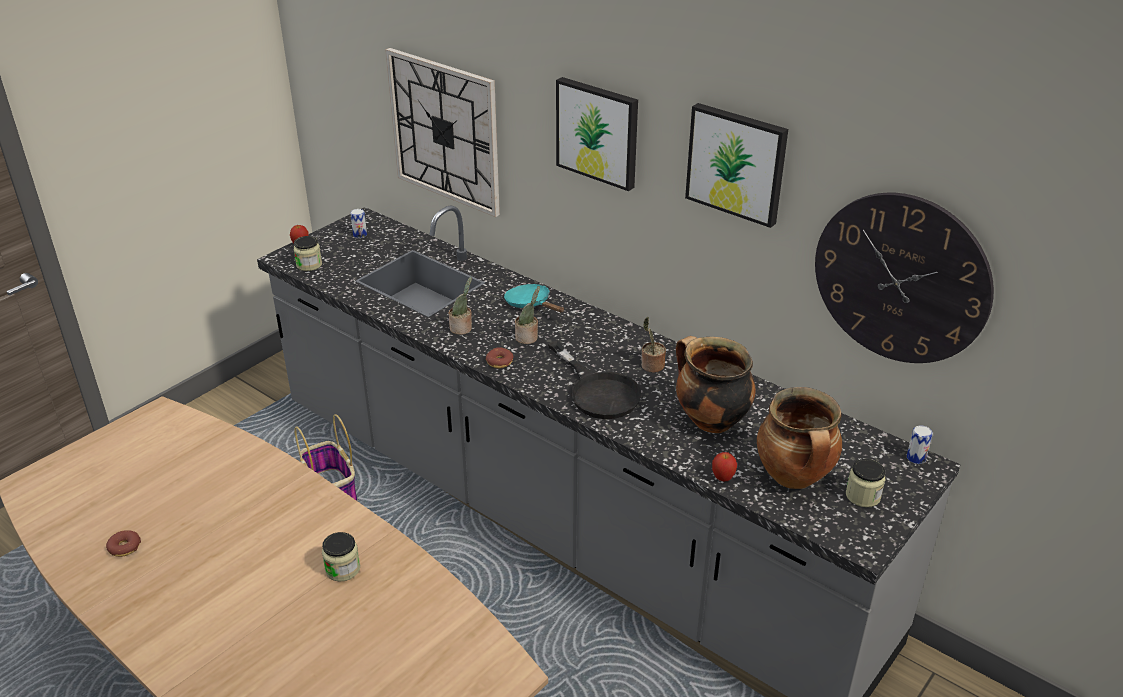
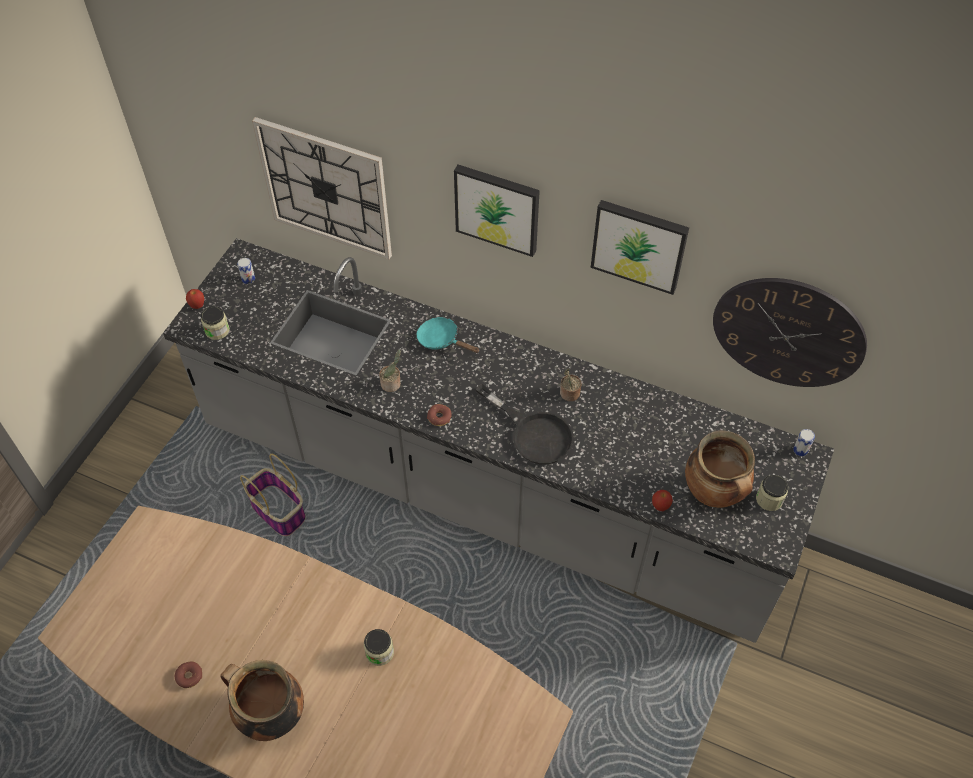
camera: 15 degrees left, 20 degrees up
(528, 338) = (454, 383): potted plant -> none
(709, 421) = (633, 446): cooking pot -> cooking pot (270, 715)

